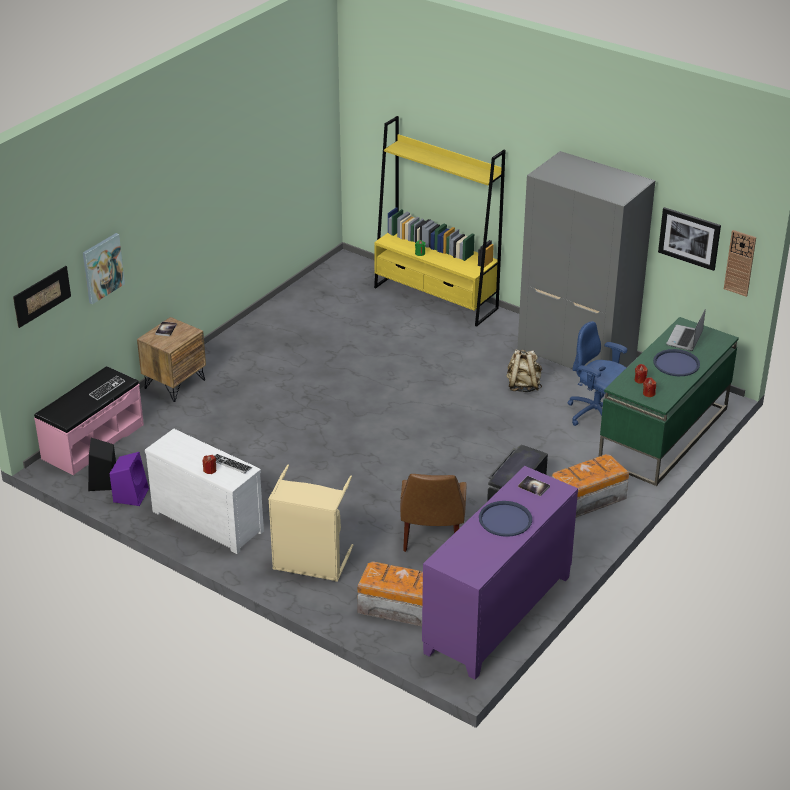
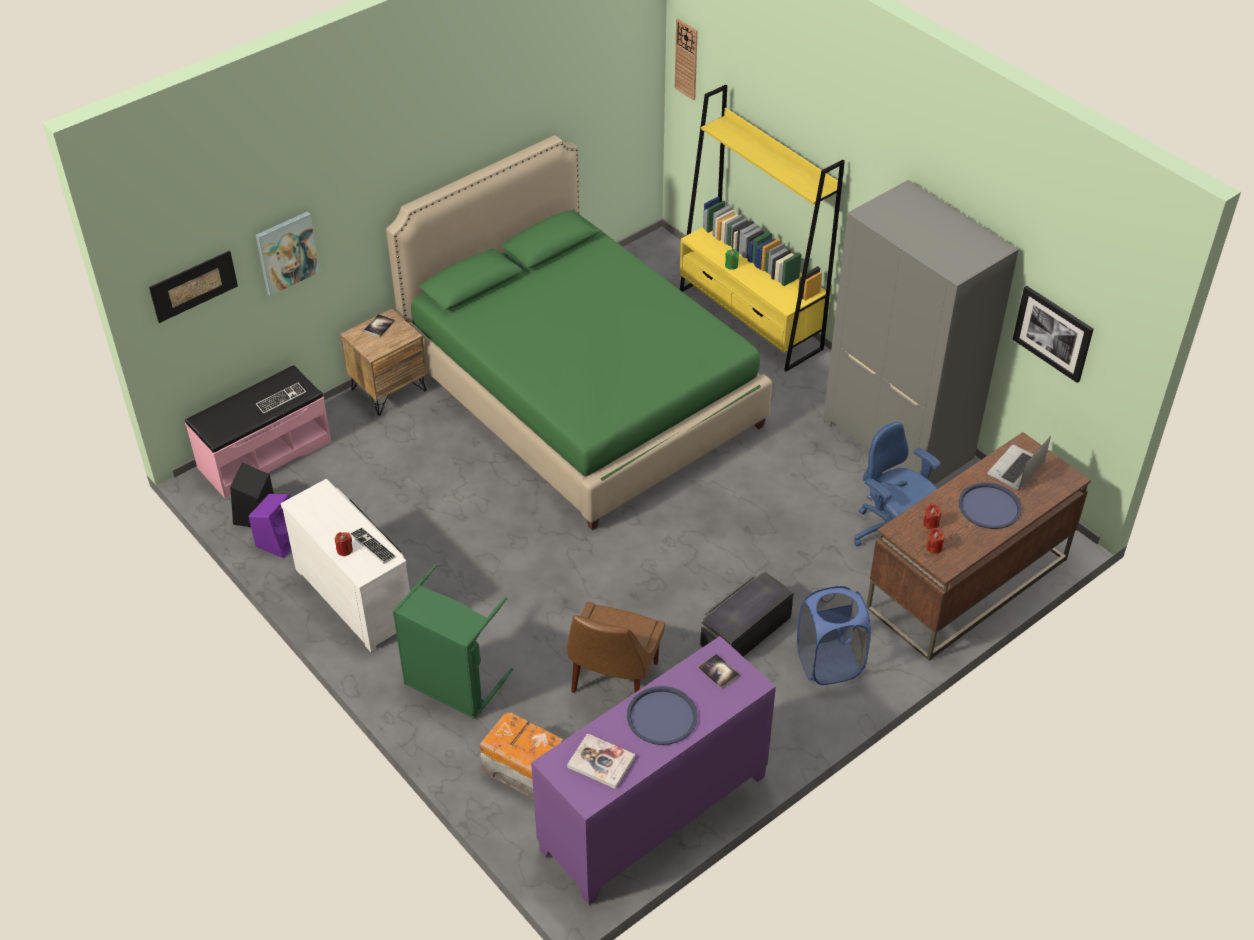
camera: 15 degrees right, 10 degrees up
(310, 563) = (452, 685): beige laundry basket -> green laundry basket
(327, 363) = (581, 393): none -> green bed
(474, 554) = (601, 762): none -> book
(523, 386) = (812, 473): beige backpack -> none
(586, 500) = (829, 663): storage box -> blue laundry basket
(663, 436) = (966, 584): green desk -> brown desk
(740, 263) = (1111, 383): wall clock -> wall clock (686, 59)

